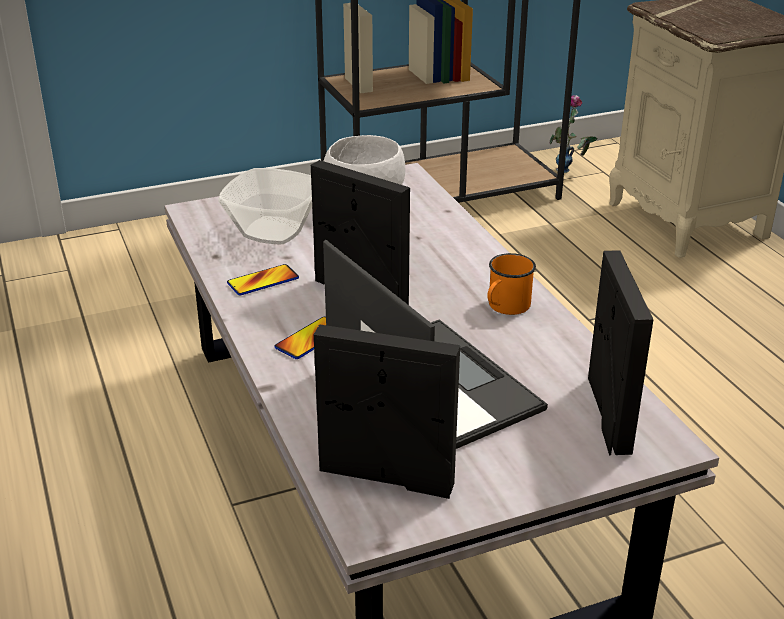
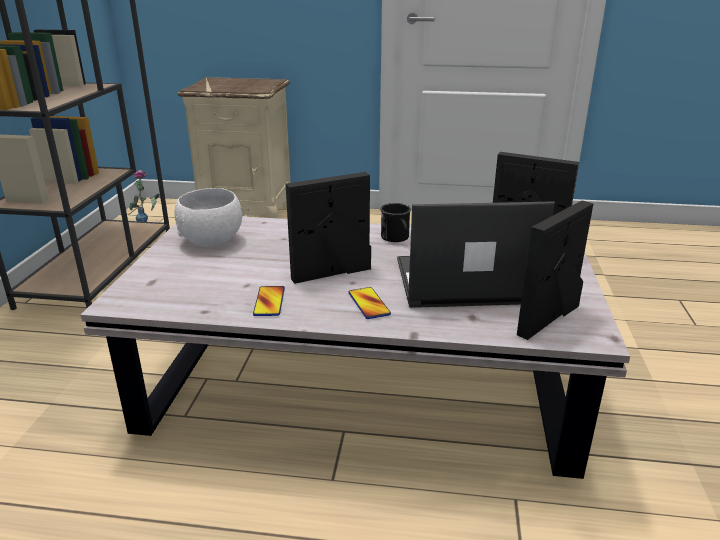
camera: 60 degrees left, 5 degrees down
(273, 232) = (203, 281): bowl -> none
(505, 307) = (396, 238): orange mug -> black mug

